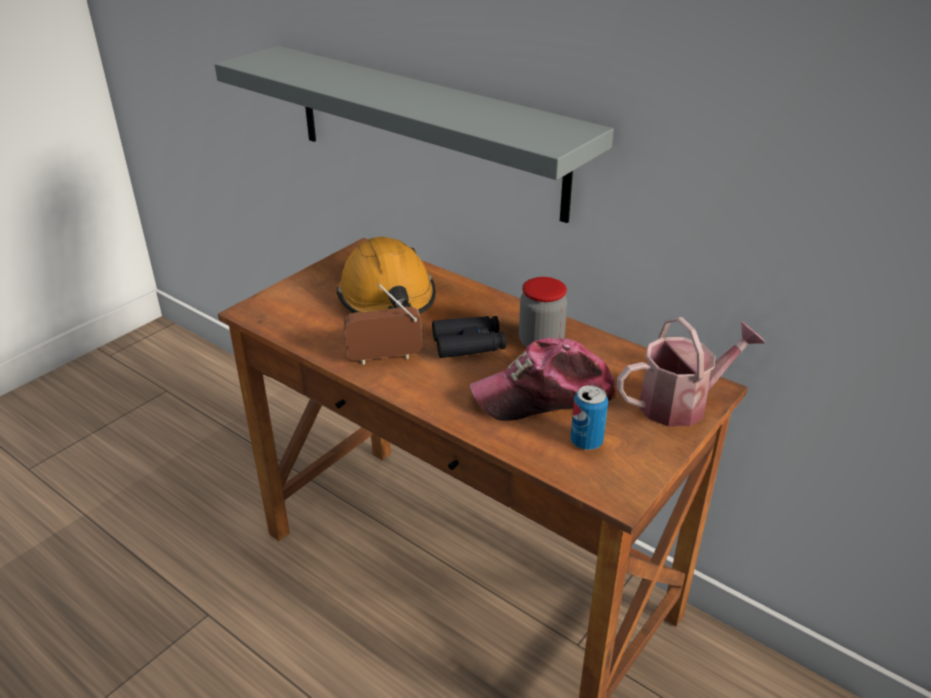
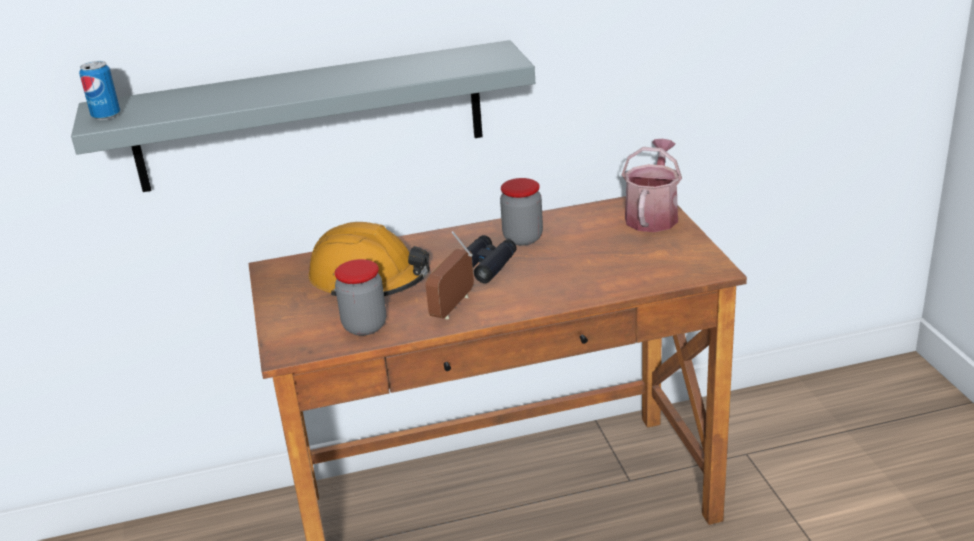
camera: 50 degrees left, 5 degrees down
(316, 328) = (364, 326): none -> jar
(544, 395) = (585, 258): cap -> none
(586, 441) = (652, 261): can -> can (106, 116)

